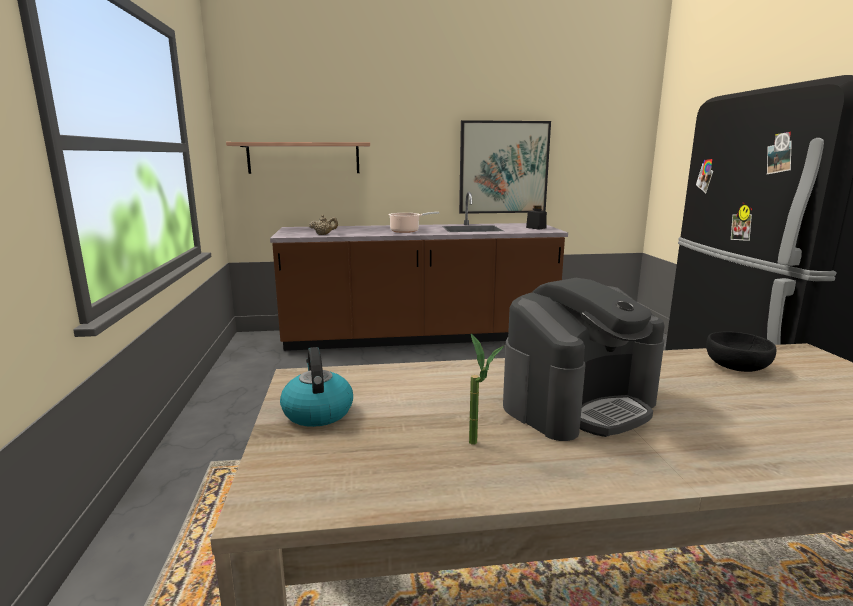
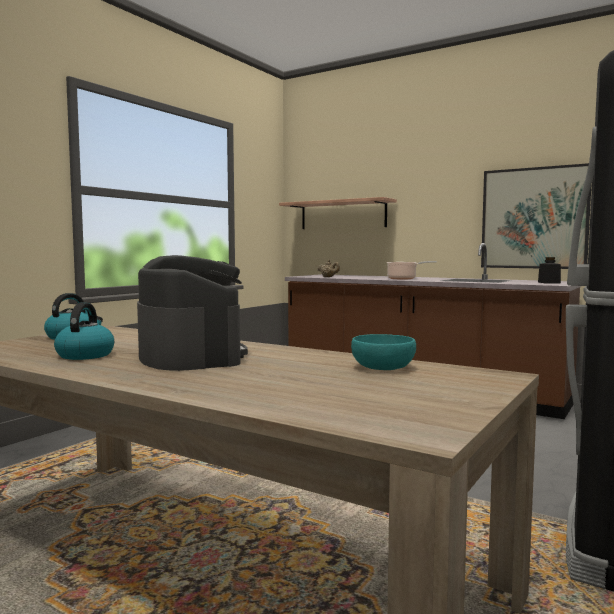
camera: 40 degrees right, 10 degrees down
(480, 445) = (85, 355): potted plant -> kettle
(578, 403) = (191, 356): coffee machine -> coffee machine turned 120 degrees counterclockwise
(735, 366) = (382, 367): black bowl -> turquoise bowl

